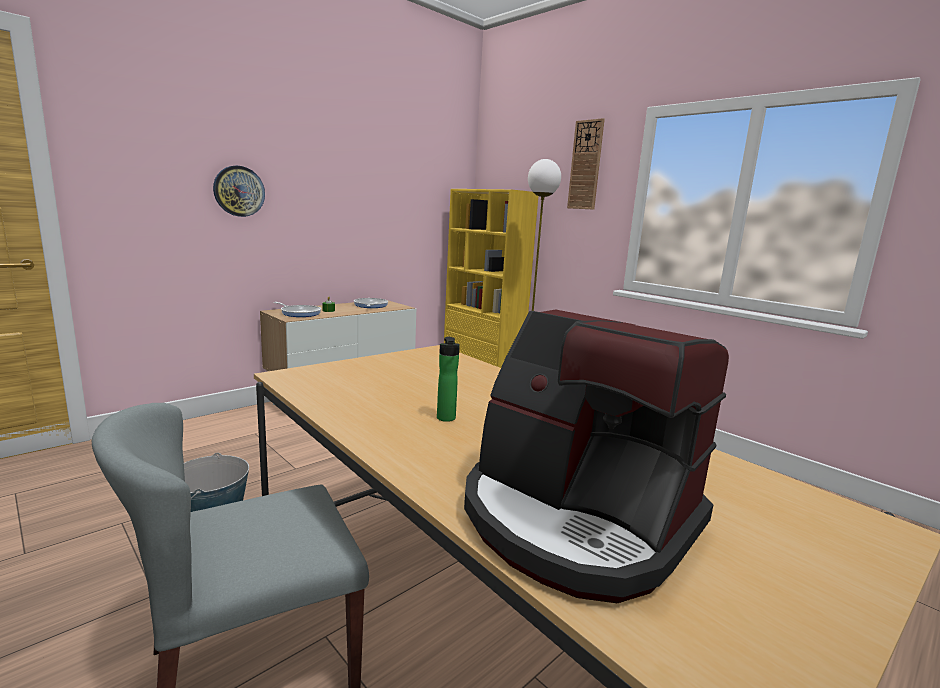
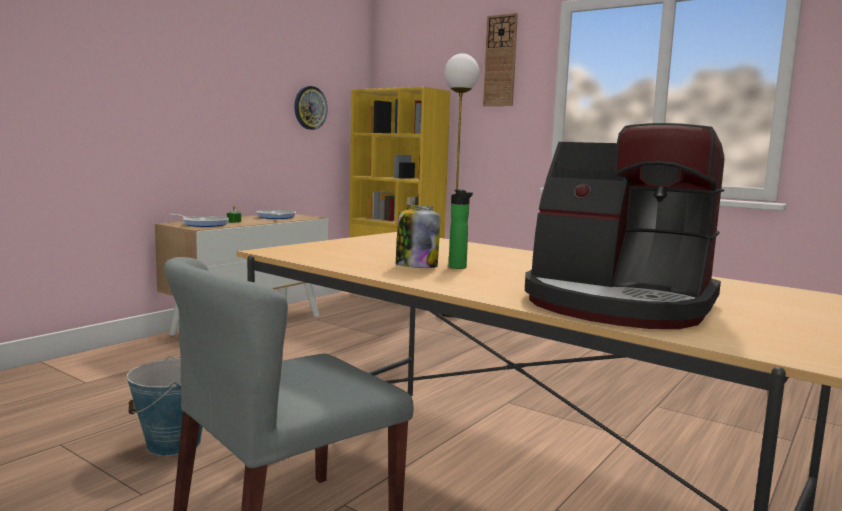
camera: 10 degrees left, 5 degrees down
(239, 191) = (133, 86): wall clock -> wall clock (310, 108)
(403, 414) = (416, 266): none -> jar

